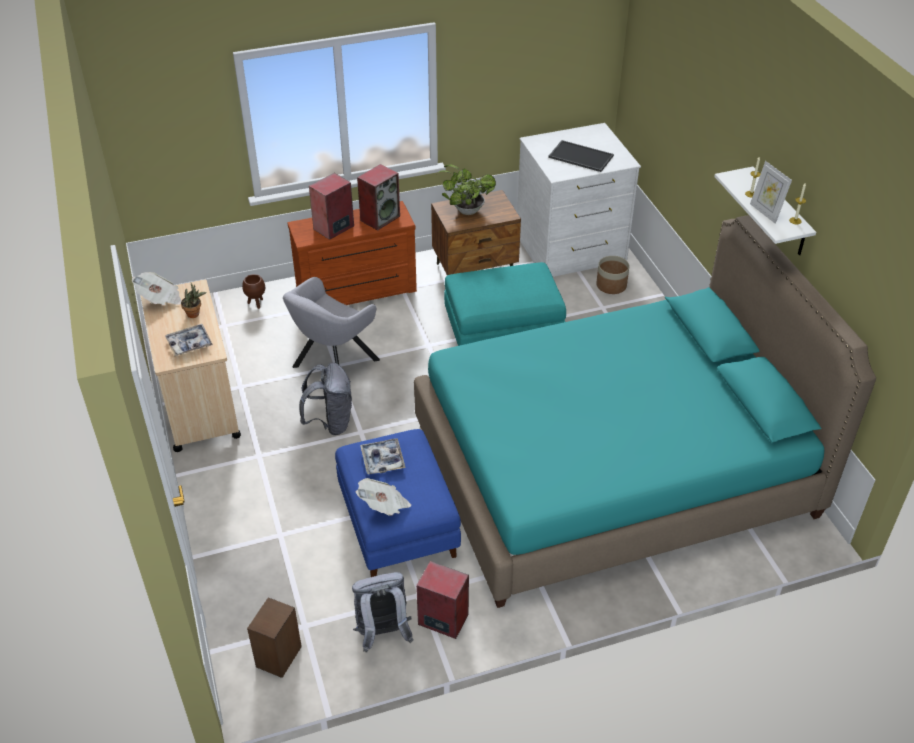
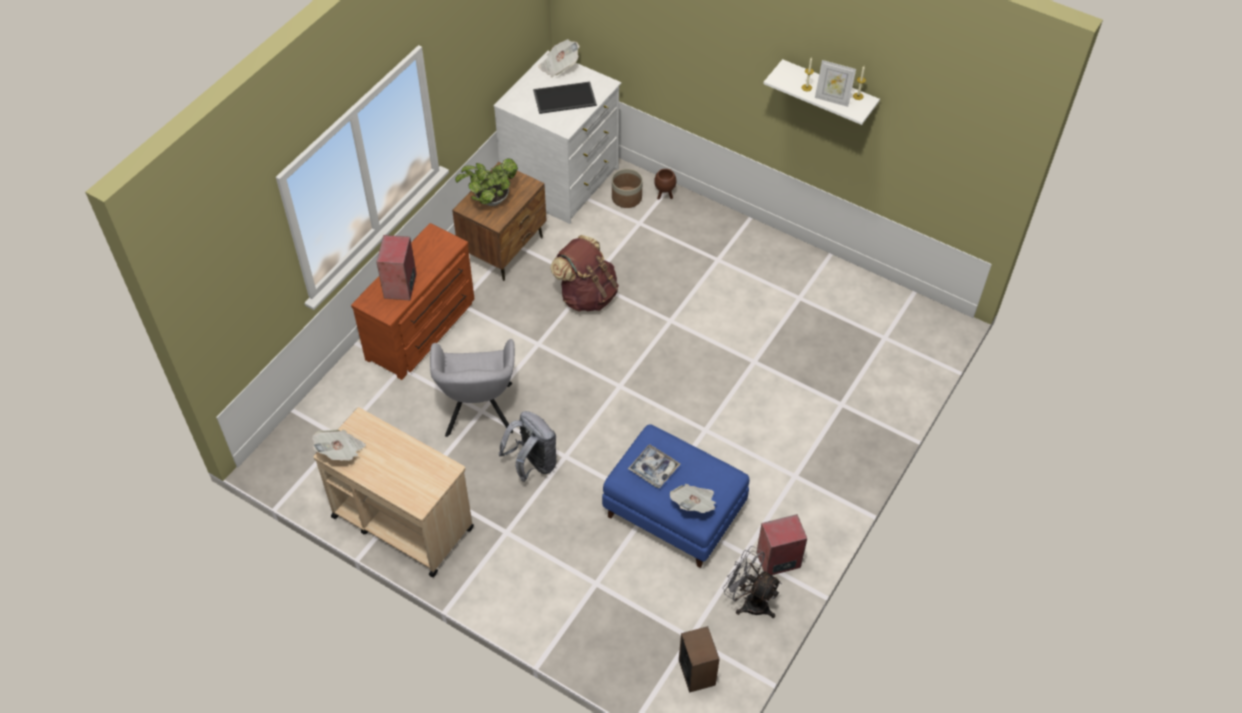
camera: 40 degrees left, 10 degrees up
(189, 344) = (419, 475): tray -> none
(195, 314) = (390, 445): potted plant -> none
(256, 303) = (345, 397): brown planter -> brown planter (664, 195)
(380, 218) = (430, 252): speaker -> none
(383, 634) = (749, 601): grey backpack -> grey fan
(503, 334) = (587, 295): turquoise ottoman -> brown backpack
(601, 136) = (559, 66): none -> newspaper
(612, 470) = (778, 362): turquoise bed -> none

